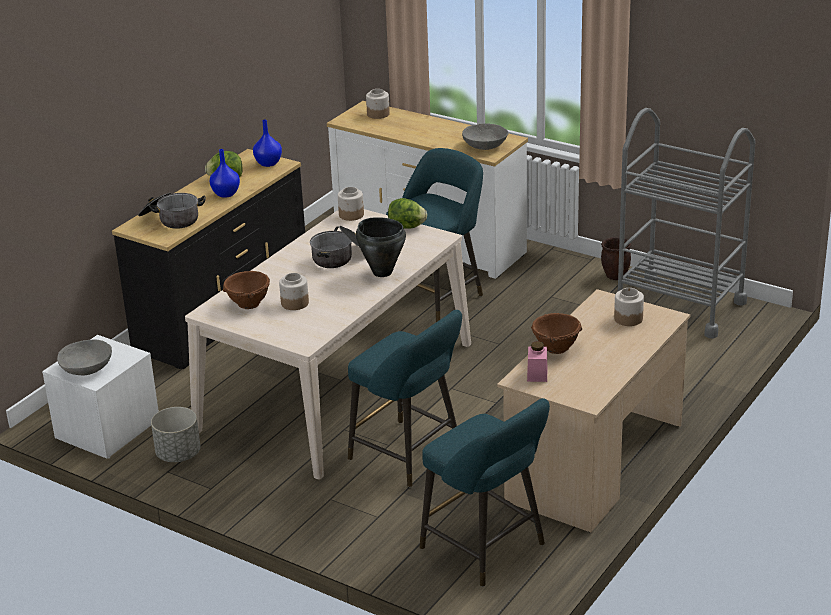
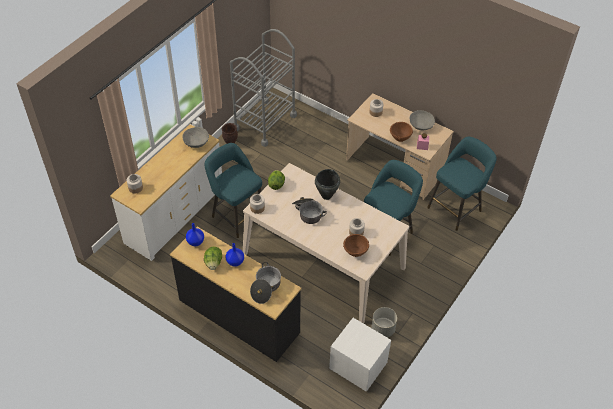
camera: 90 degrees left, 20 degrees up
(87, 368) = (367, 347): grey bowl -> grey bowl (421, 125)

